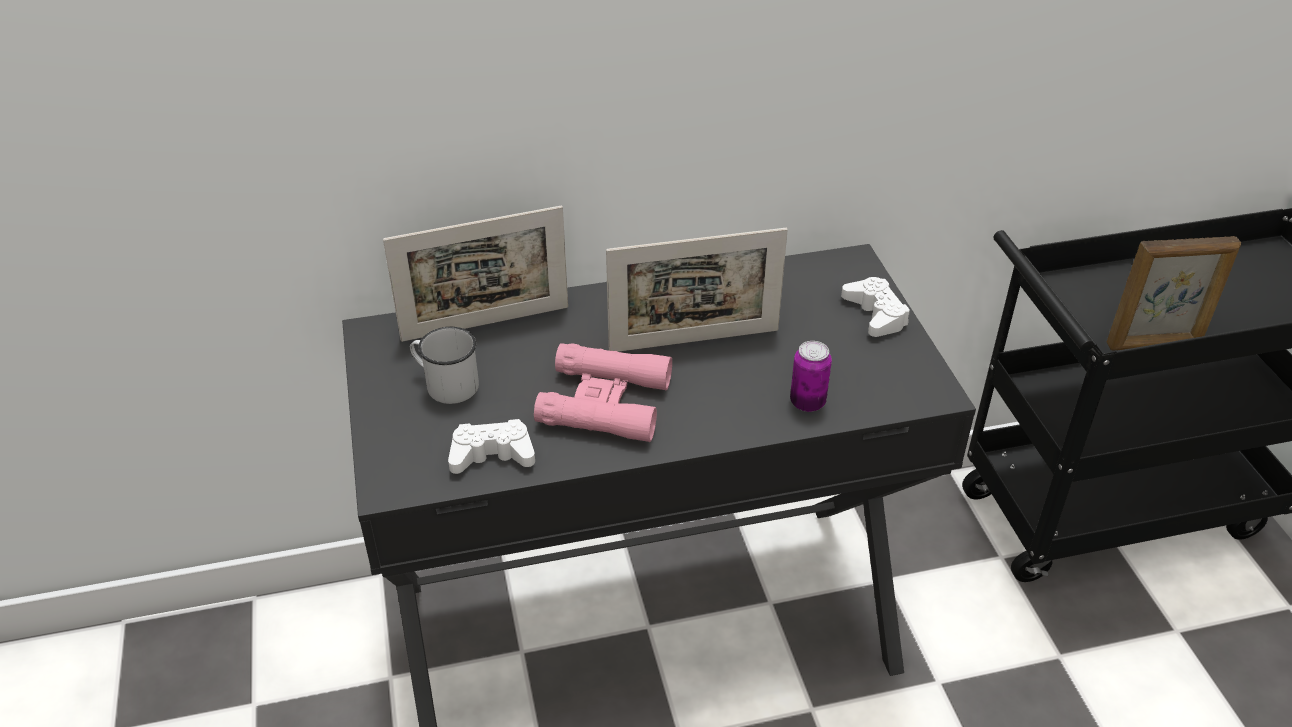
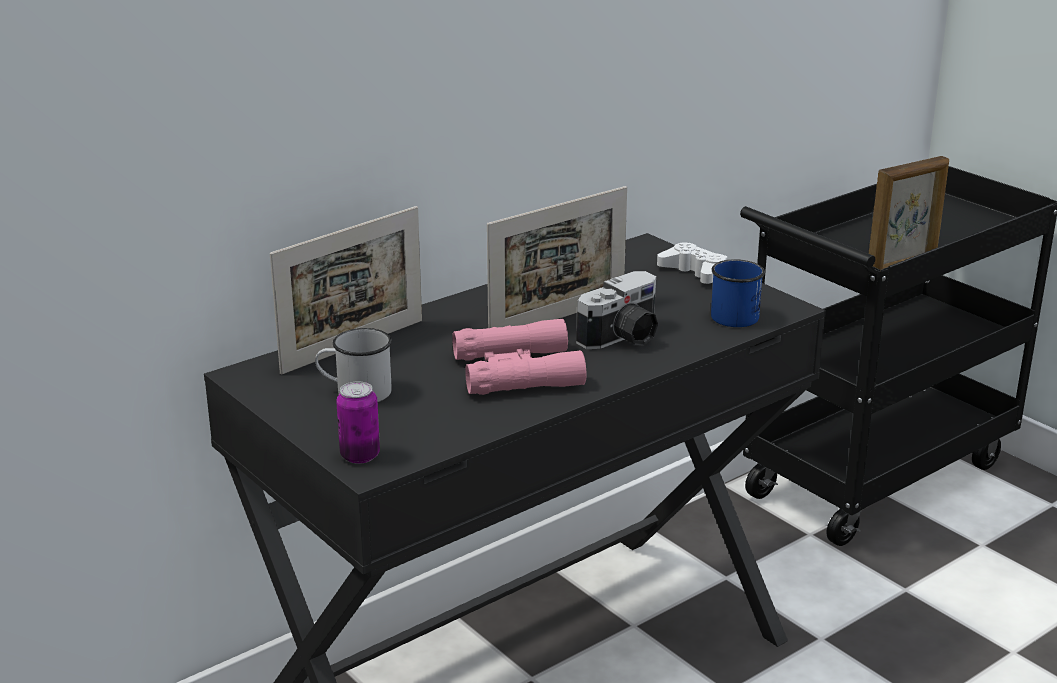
camera: 25 degrees left, 15 degrees down
(492, 455) = (447, 426): white game controller -> none
(737, 388) = (624, 338): none -> camera
(807, 402) = (691, 334): can -> can (360, 456)
(874, 386) = (735, 314): none -> blue mug

